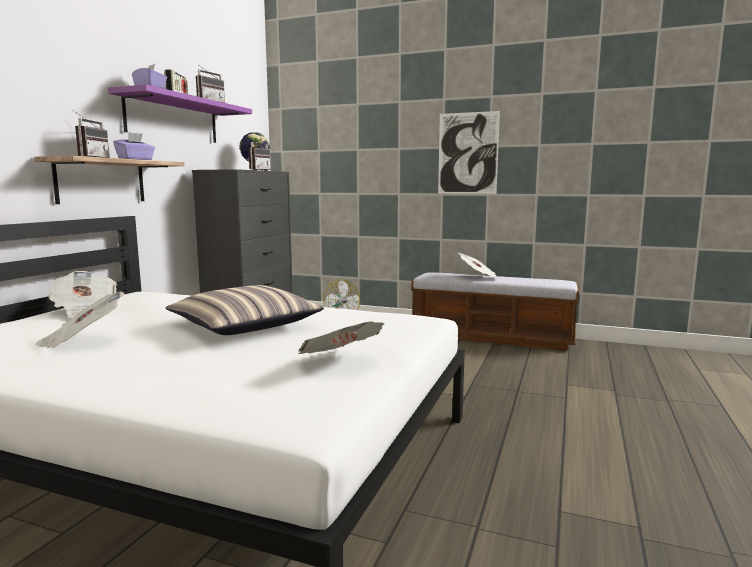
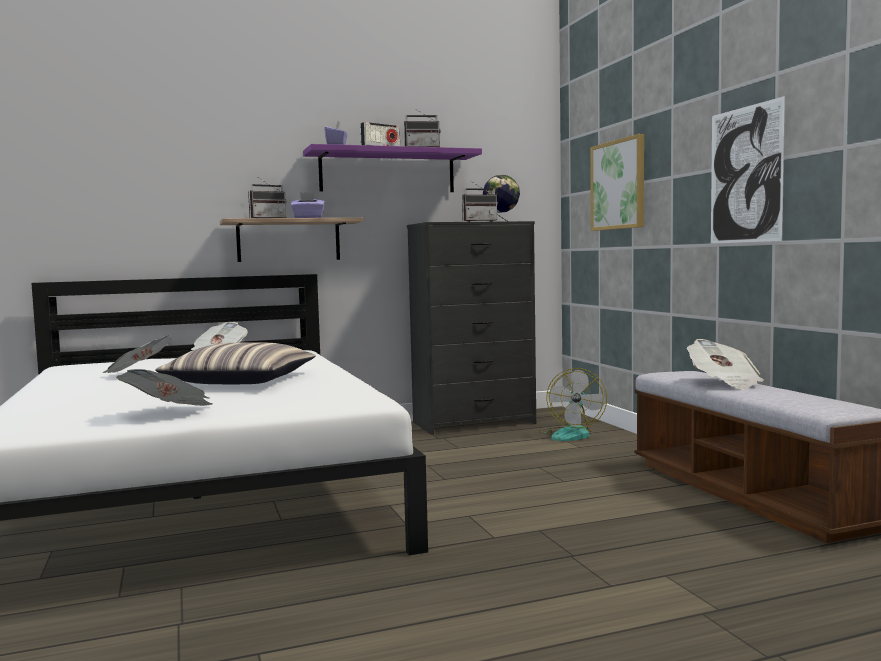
camera: 50 degrees right, 5 degrees down
(344, 149) = (618, 185): none -> picture

